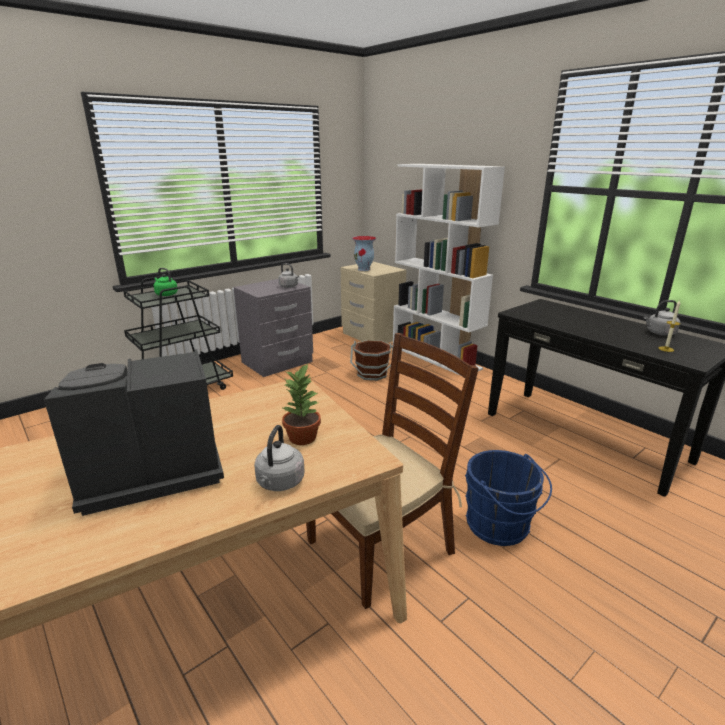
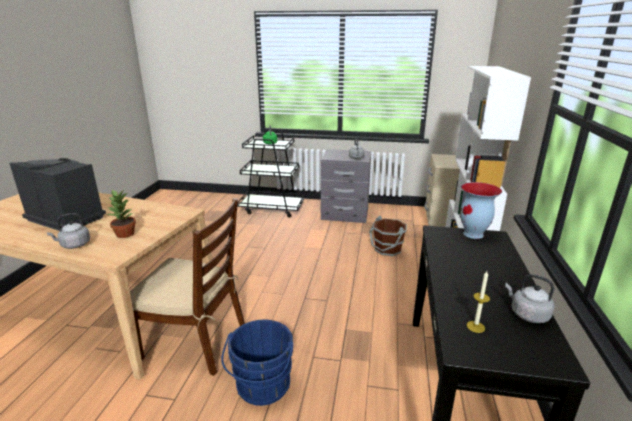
camera: 50 degrees right, 0 degrees up
(364, 269) = (443, 160): vase -> vase (474, 234)

